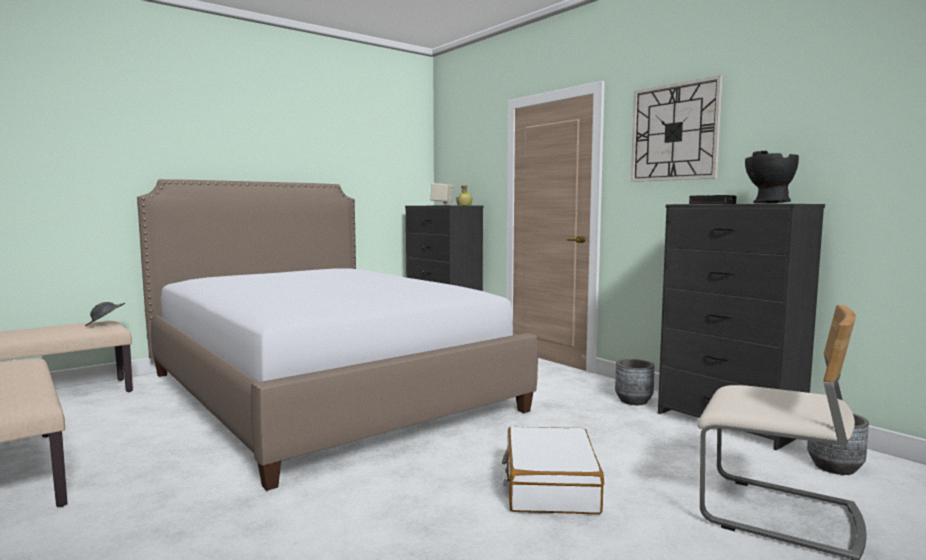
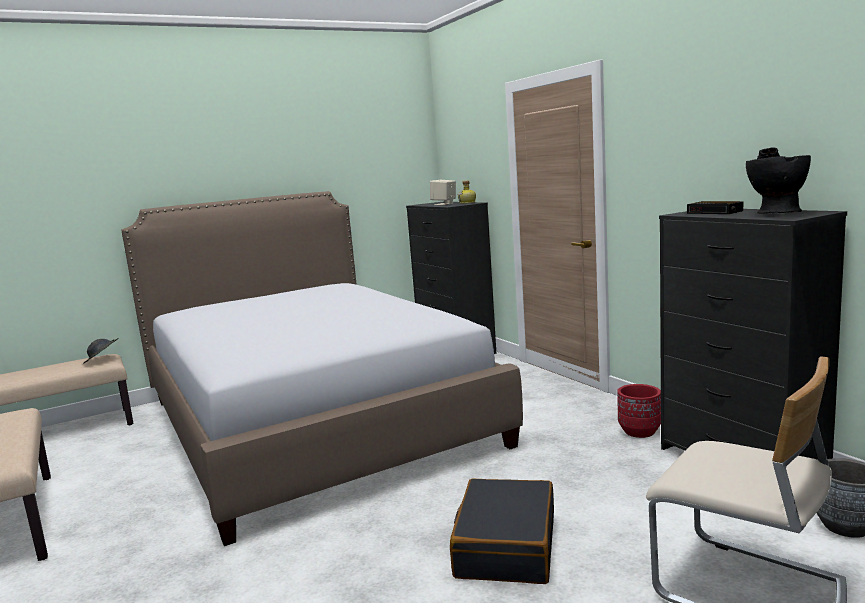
camera: 10 degrees right, 5 degrees up
(549, 486) = (505, 546): white suitcase -> black suitcase
(633, 401) = (639, 431): grey planter -> red planter
(674, 132) = (679, 121): wall clock -> none

